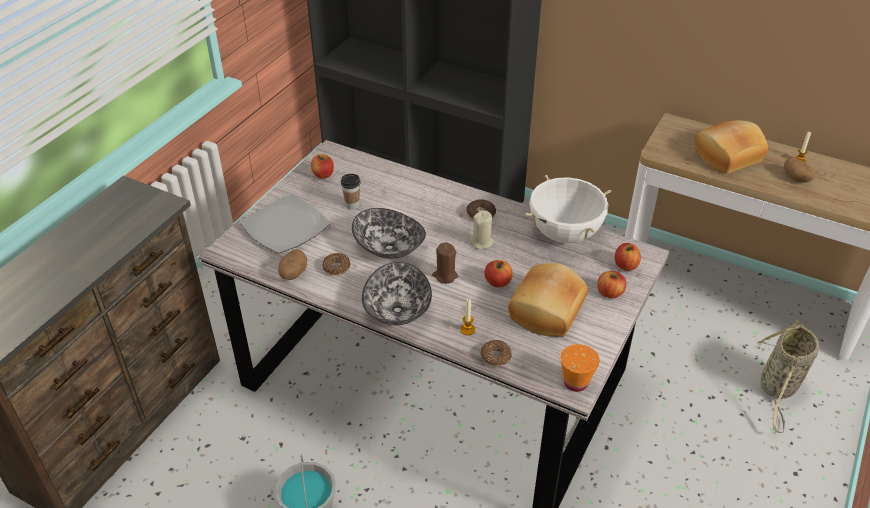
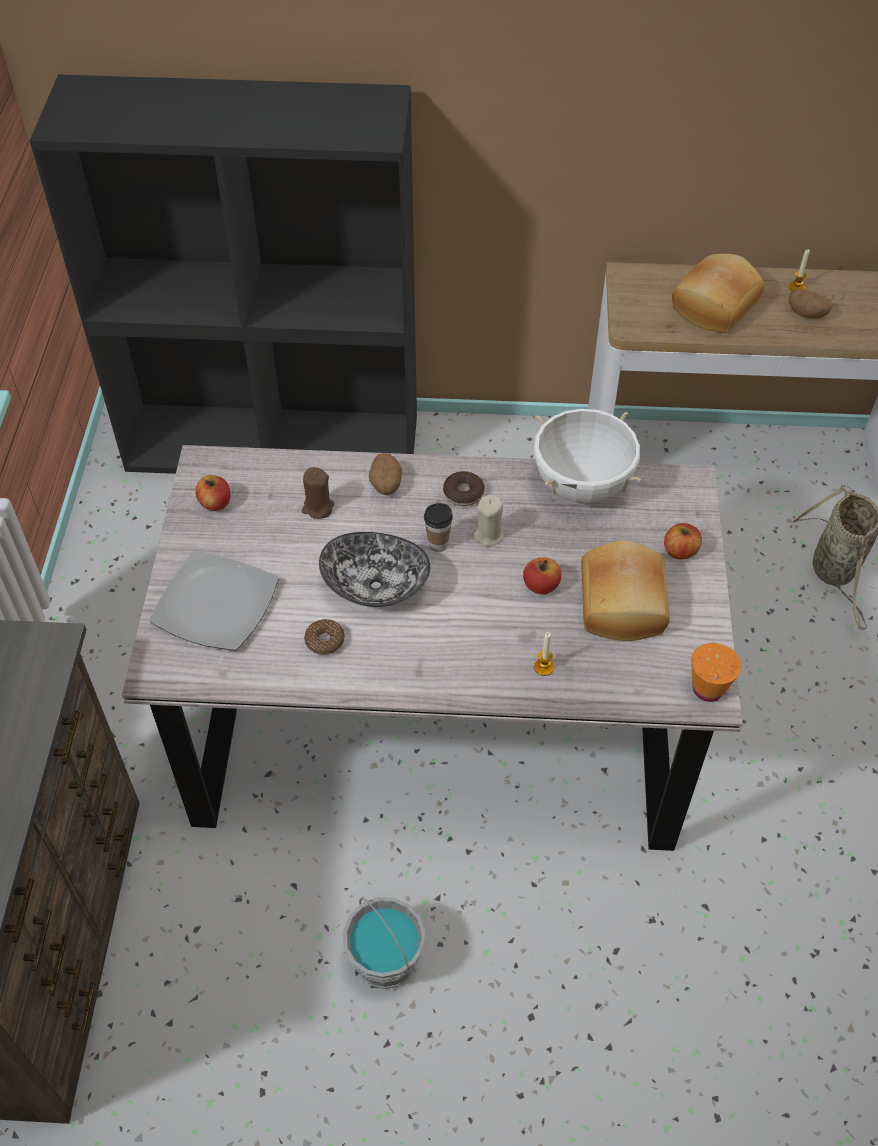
camera: 25 degrees left, 10 degrees up
(293, 274) = (272, 672): potato -> potato (386, 485)
(352, 205) = (286, 538): cup -> cup (438, 544)
(398, 310) = (443, 673): bowl -> none
(445, 275) = (471, 600): brown candle -> brown candle (318, 508)
(495, 356) = (598, 691): donut -> none
(625, 265) = (677, 505): apple -> none

